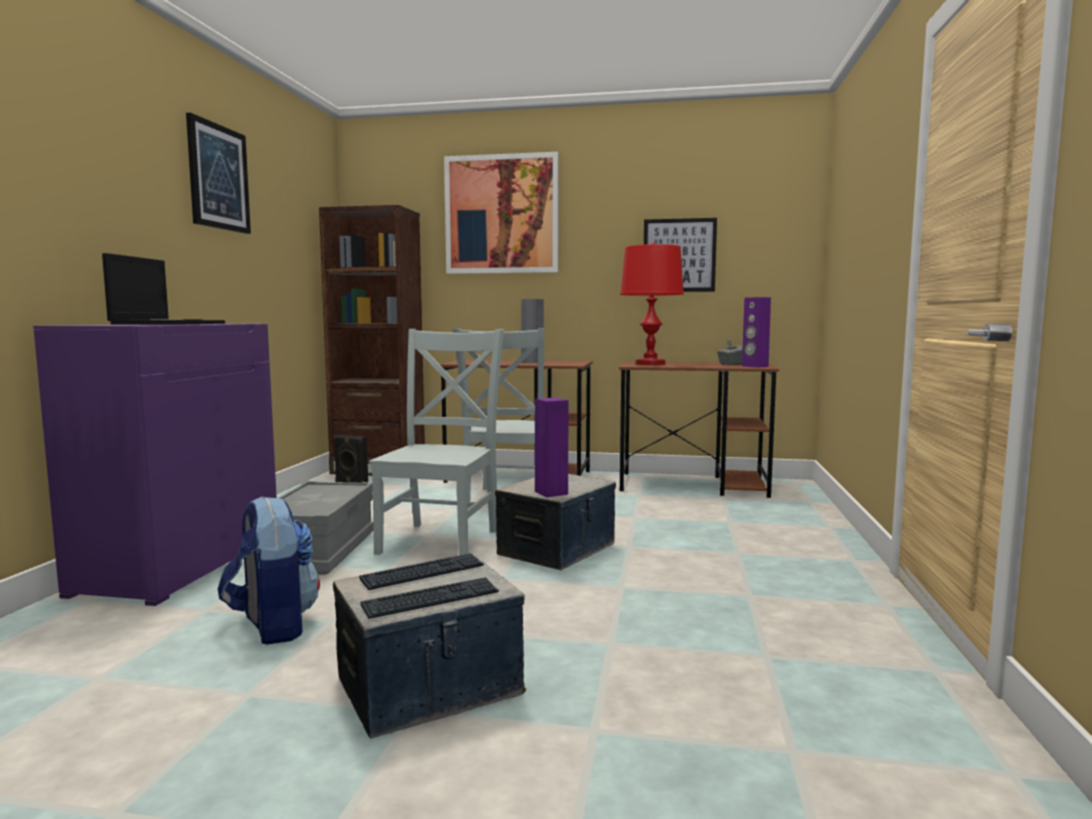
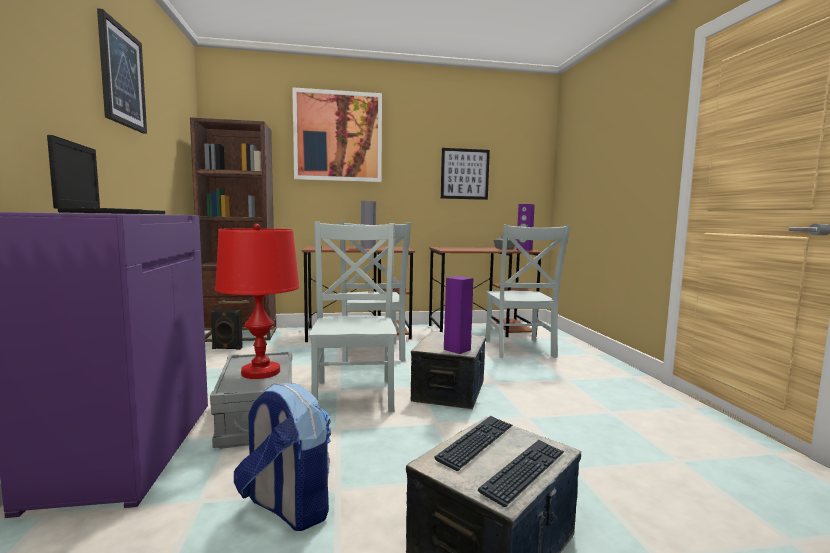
camera: 20 degrees left, 0 degrees up
(650, 364) = (454, 248): red table lamp -> red table lamp (261, 372)
(719, 512) = (519, 349): none -> grey chair

